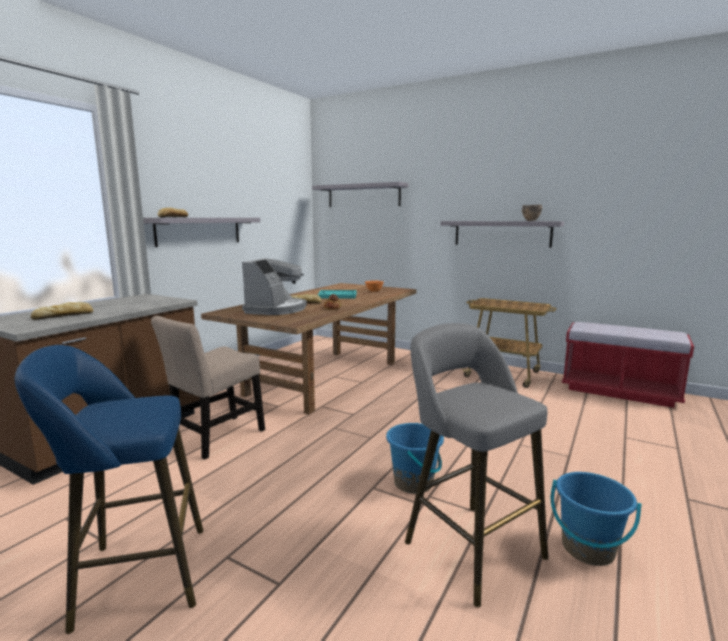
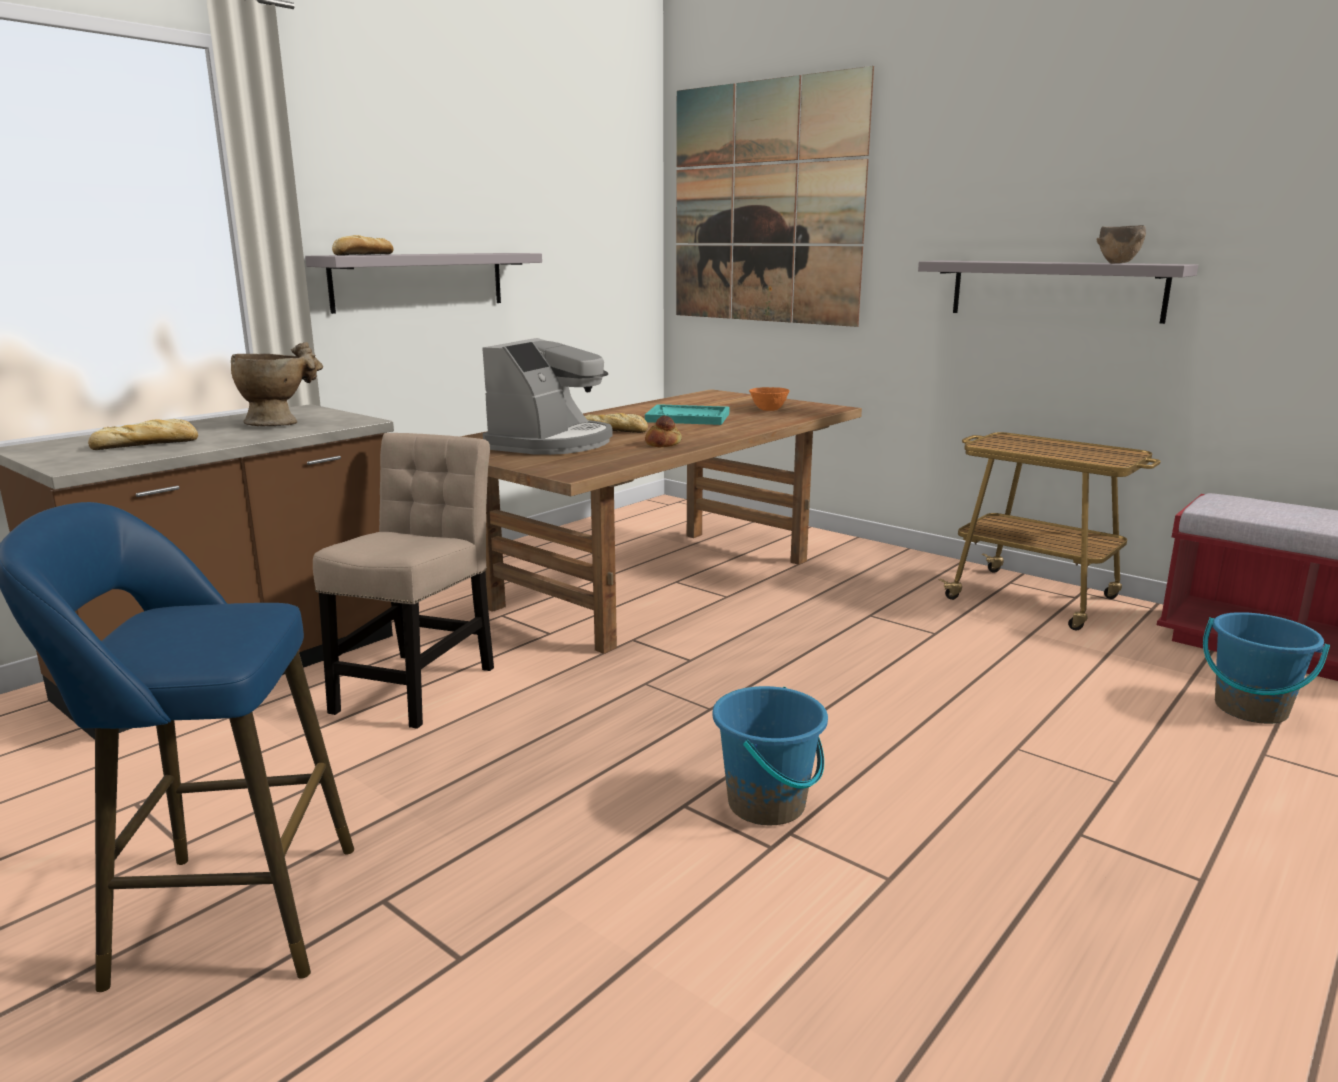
camera: 10 degrees right, 5 degrees up
(135, 303) = (280, 423): none -> beige vase
(215, 438) = (418, 685): beige chair -> beige chair turned 150 degrees clockwise
(363, 196) = (765, 204): grey shelf -> picture
(468, 545) = (835, 934): grey stool -> none
(587, 549) = (1083, 971): blue bucket -> blue bucket (1250, 709)

